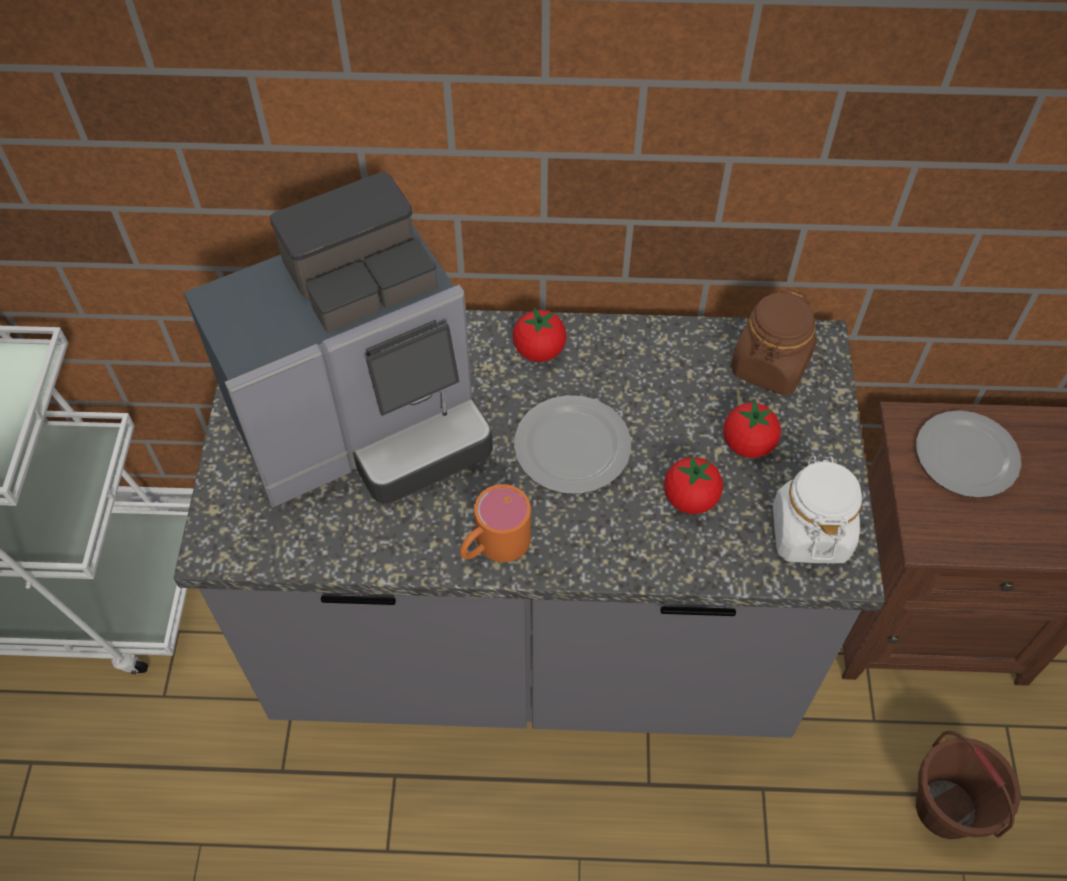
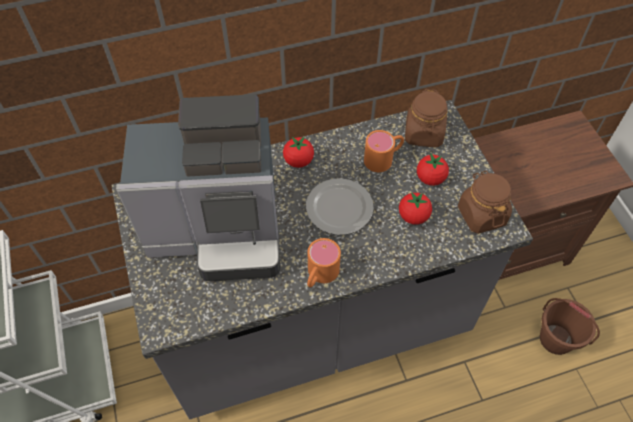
camera: 20 degrees left, 0 degrees up
(367, 427) = (220, 232): coffee machine -> coffee machine turned 45 degrees clockwise
(683, 387) = (384, 158): none -> orange mug
(810, 532) = (481, 215): white jar -> brown jar
(967, 455) = (524, 154): plate -> none

